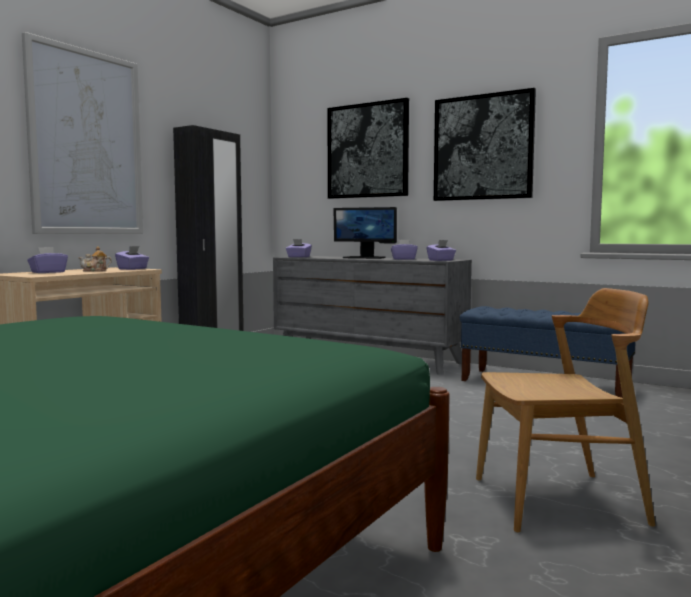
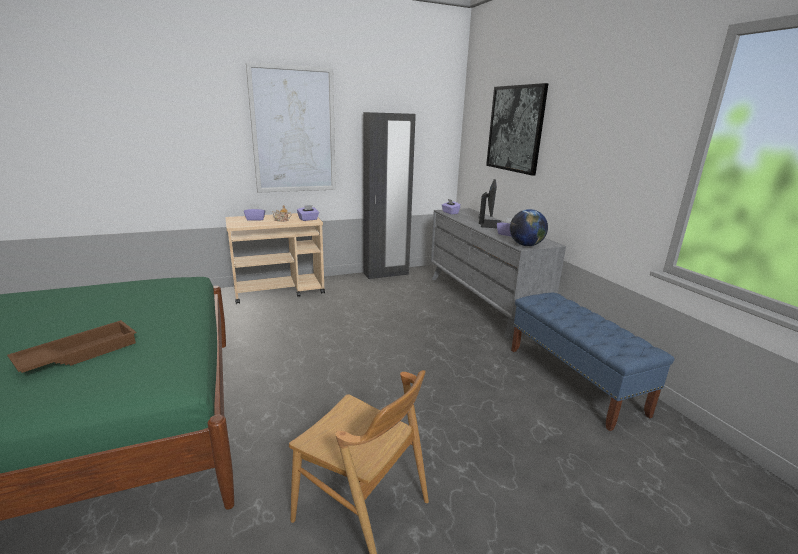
camera: 35 degrees right, 15 degrees up
(185, 348) = (79, 353): none -> brown tray
(364, 258) = (490, 224): monitor -> monitor turned 135 degrees counterclockwise
(441, 260) = (526, 245): purple tissue box -> globe
(483, 147) = (595, 141): picture -> none

